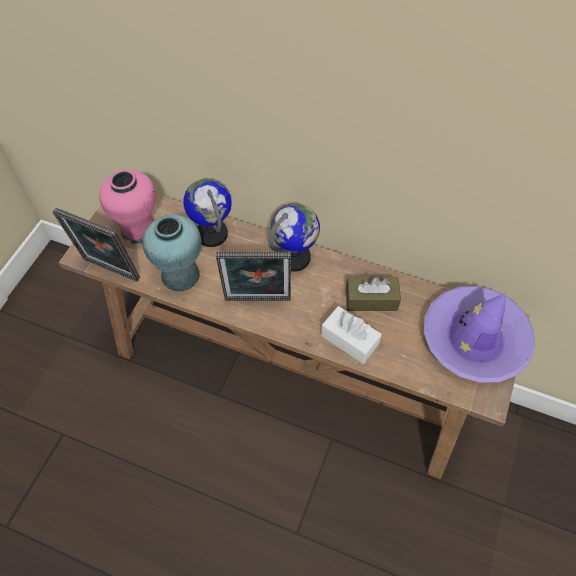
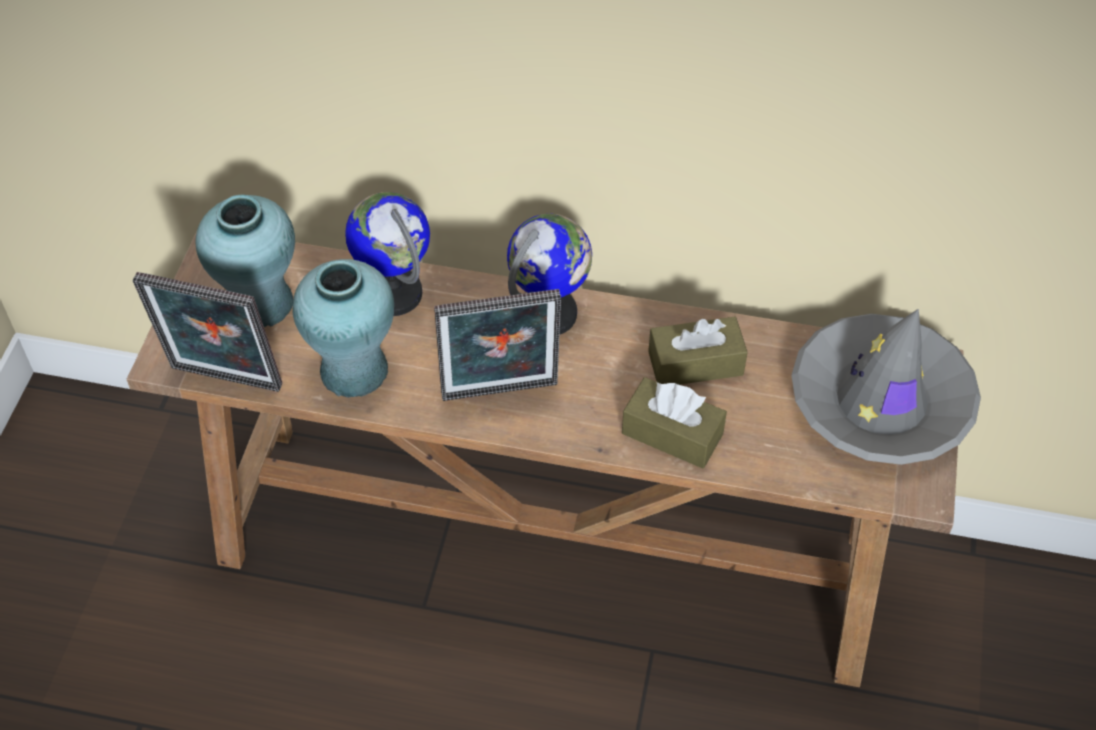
camera: 10 degrees left, 5 degrees down
(139, 230) = (261, 304): pink vase -> turquoise vase
(349, 340) = (672, 434): white tissue box -> brown tissue box
(474, 339) = (881, 402): purple hat -> grey hat

